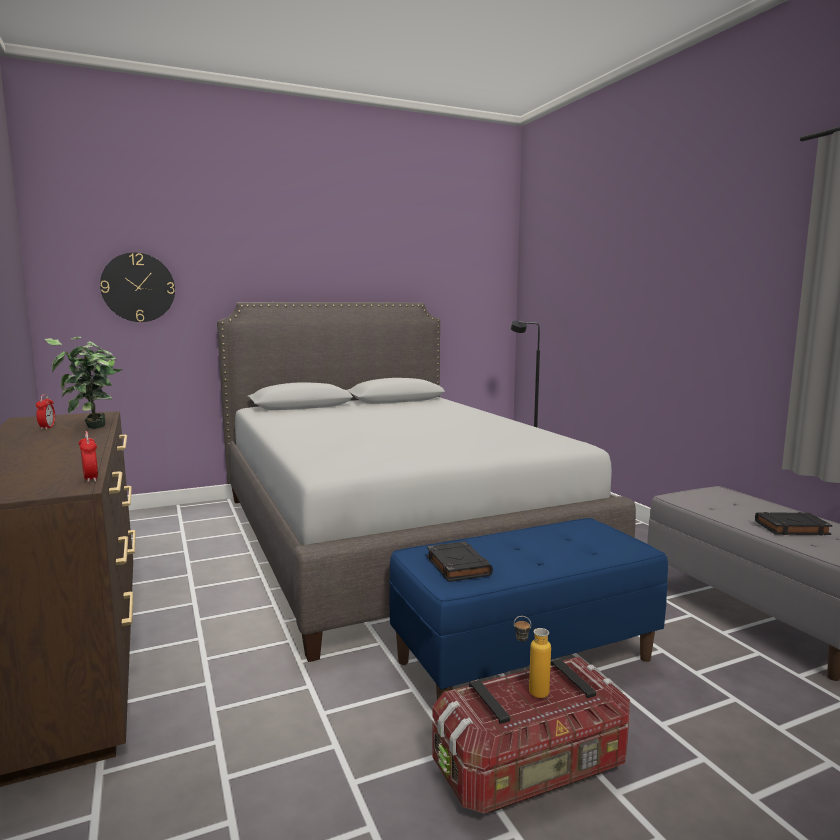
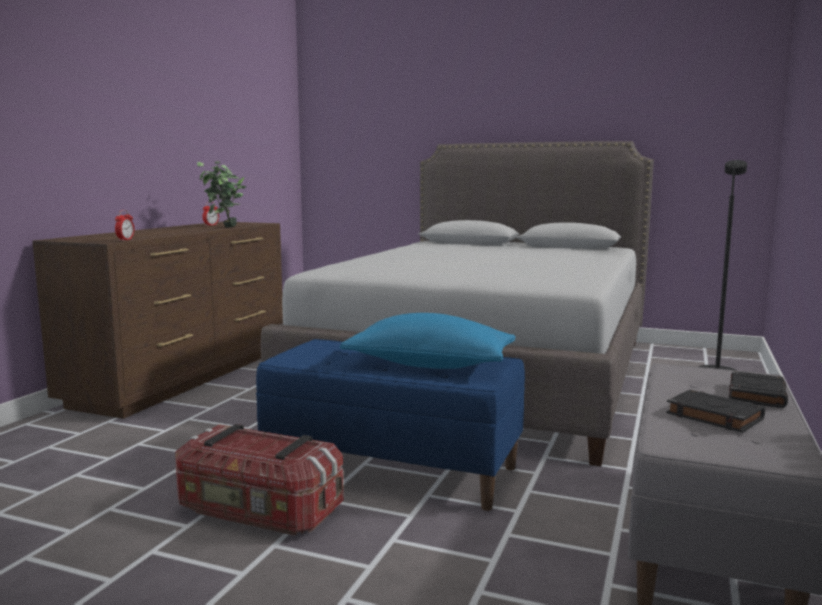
camera: 45 degrees right, 0 degrees up
(138, 287) = (368, 133): wall clock -> none
(457, 566) = (321, 354): black book -> black book (756, 394)
(530, 692) = (261, 444): bottle -> none
(563, 545) = (429, 365): none -> blue pillow

